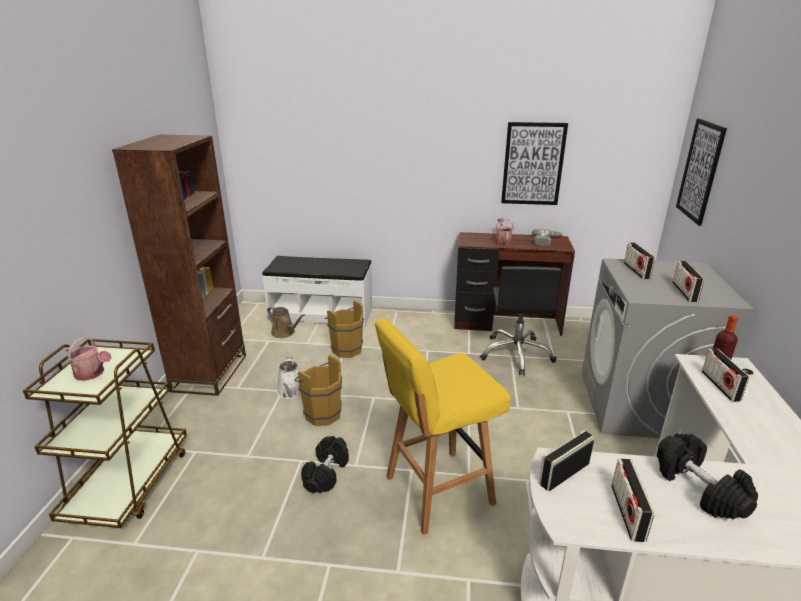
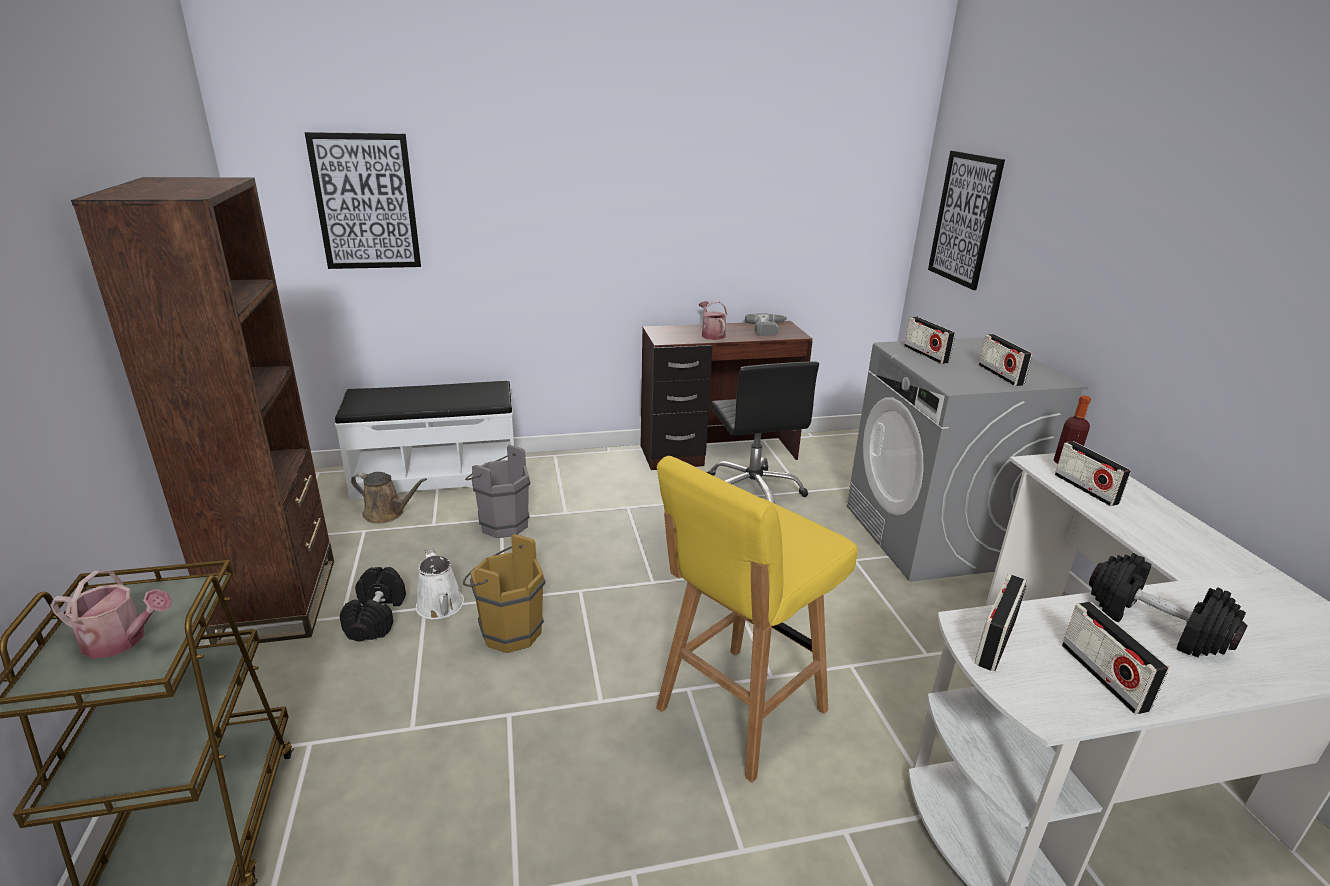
camera: 20 degrees left, 0 degrees up
(326, 473) = (560, 725): black dumbbell -> black dumbbell (376, 617)
(345, 349) = (501, 523): brown bucket -> grey bucket
(533, 164) = (742, 220): picture -> picture (366, 202)

